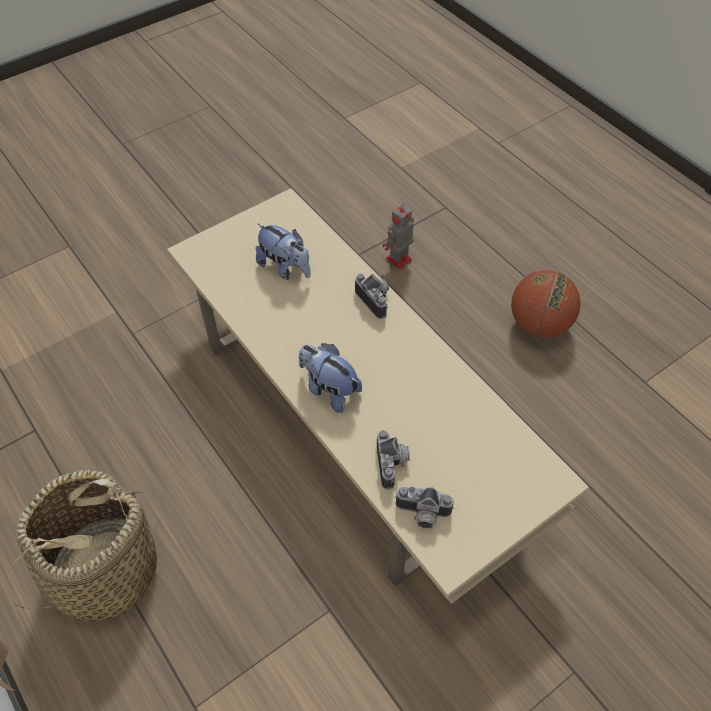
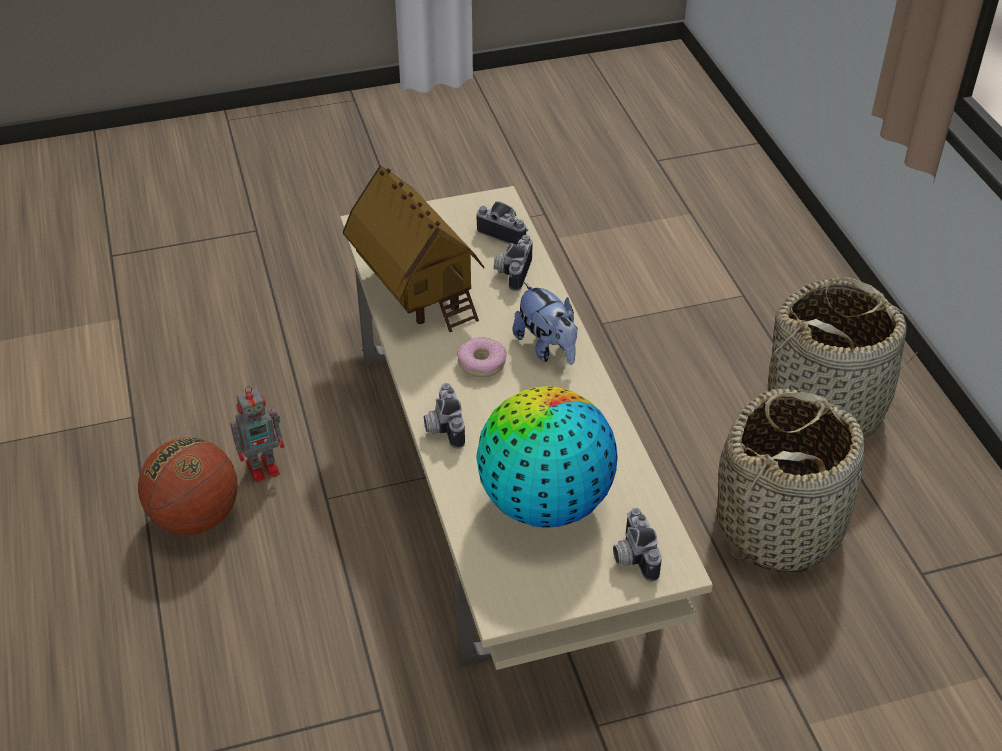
camera: 160 degrees left, 10 degrees down
(139, 439) = (780, 524): none -> basket
(219, 250) = (631, 556): none -> camera
(285, 268) = (544, 502): plush toy -> globe
(374, 360) = (481, 363): none -> donut
(397, 260) = (324, 678): toy robot -> toy robot (264, 467)
(464, 416) = (416, 290): none -> toy house

